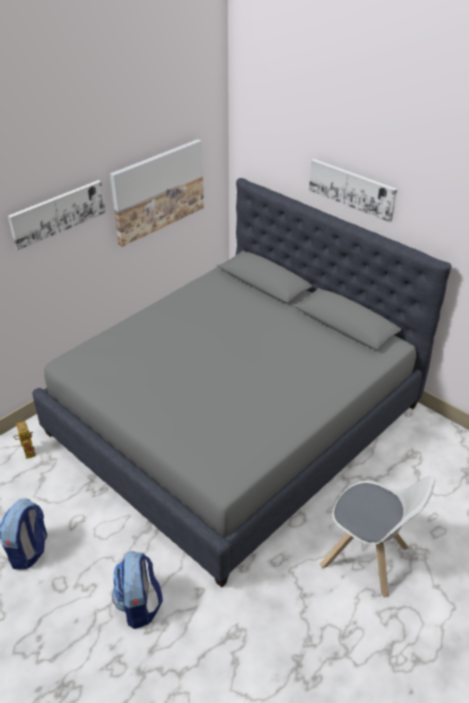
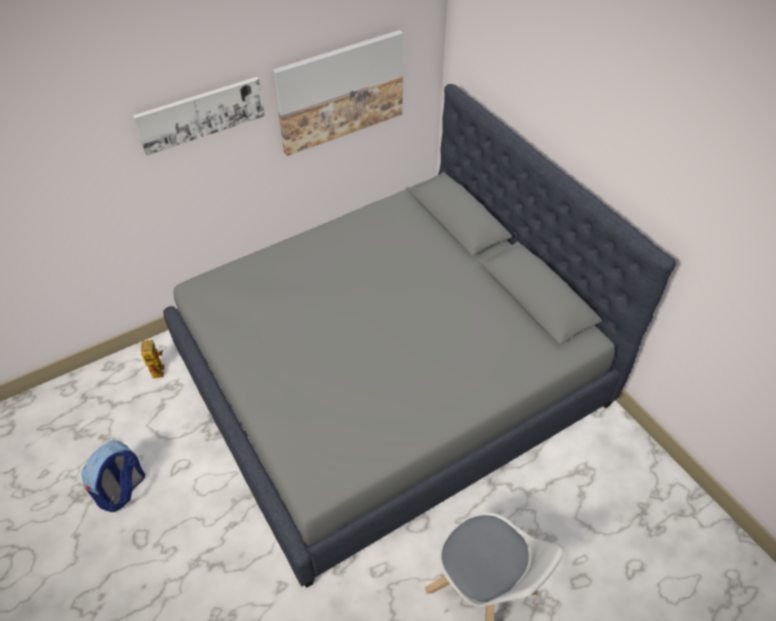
camera: 15 degrees right, 10 degrees up
(139, 605) = (213, 586): backpack -> none
(352, 189) = (574, 130): picture -> none

